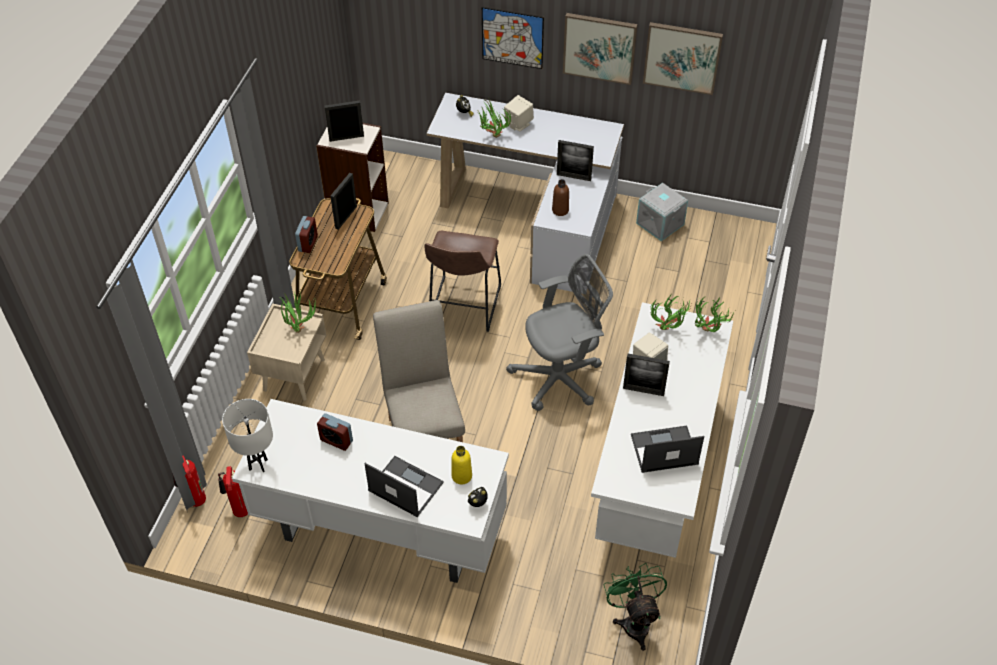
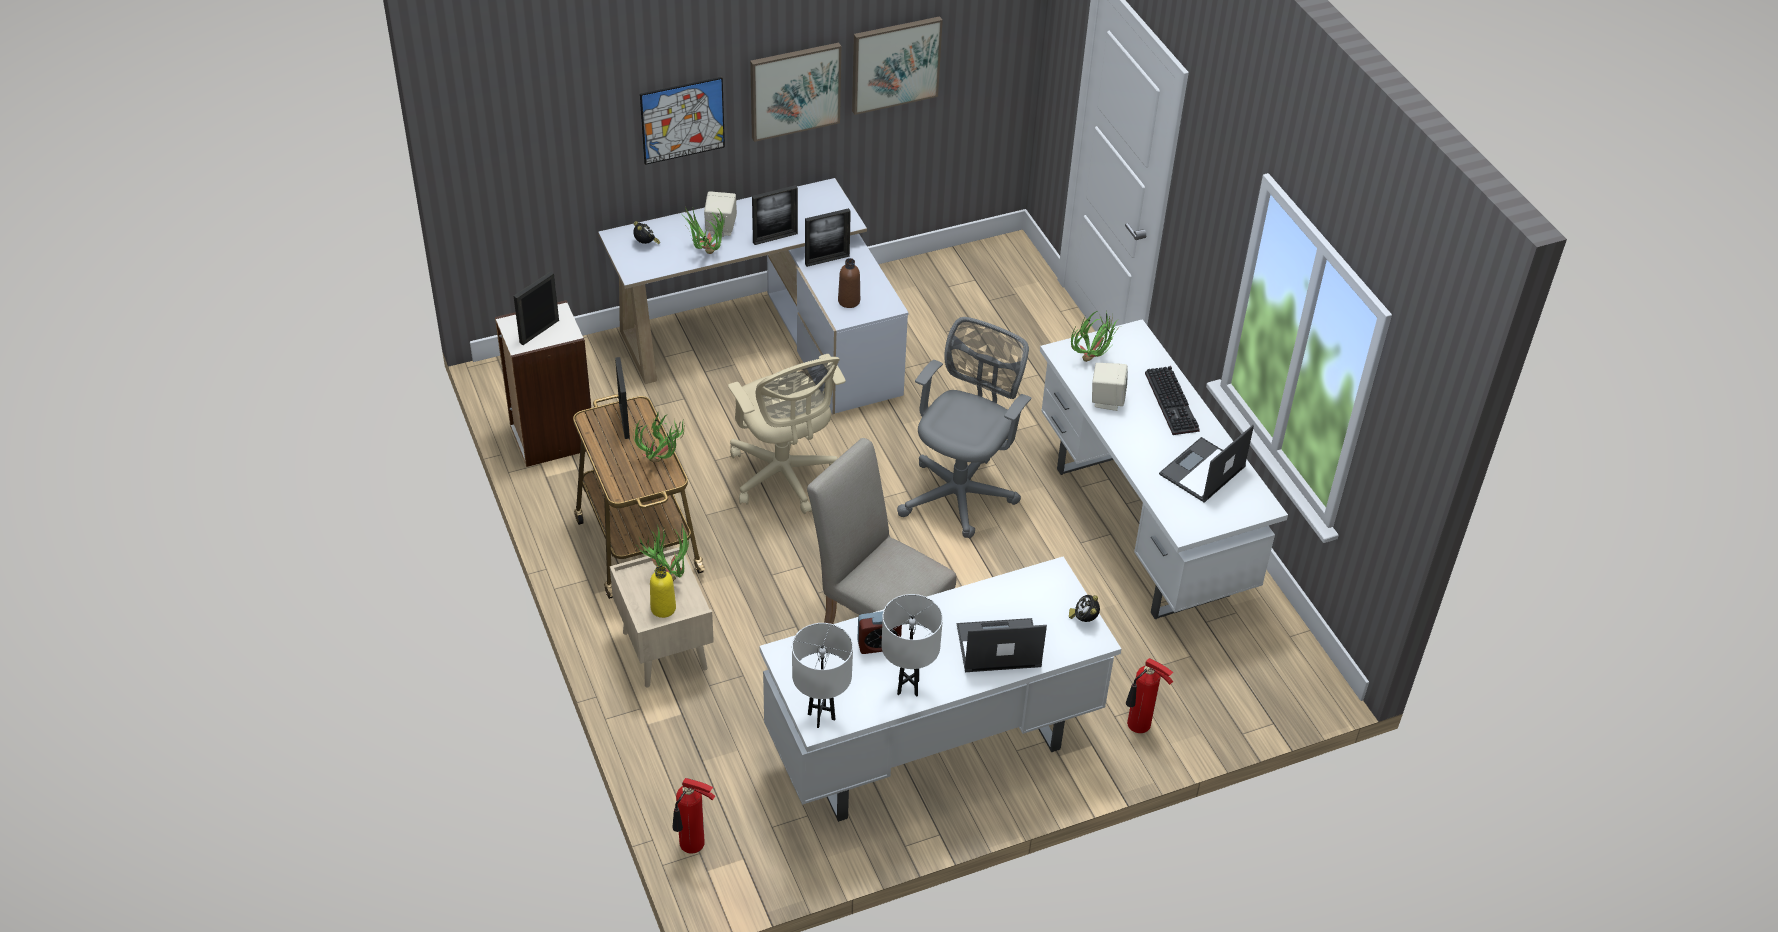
camera: 40 degrees left, 5 degrees down
(239, 511) = (755, 825): fire extinguisher -> fire extinguisher (1138, 726)
(308, 243) = (610, 470): alarm clock -> none
(325, 479) = (908, 687): none -> white table lamp
(461, 476) = (1042, 603): yellow bottle -> yellow bottle (663, 608)
(463, 308) = (784, 477): brown stool -> beige office chair
(634, 621) = (1258, 678): green fan -> none
(643, 390) = (1128, 427): picture frame -> picture frame (775, 238)
(661, 223) = (907, 285): grey storage box -> none
(693, 391) = (1173, 403): none -> keyboard
(708, 333) = (1132, 343): potted plant -> potted plant (661, 463)

